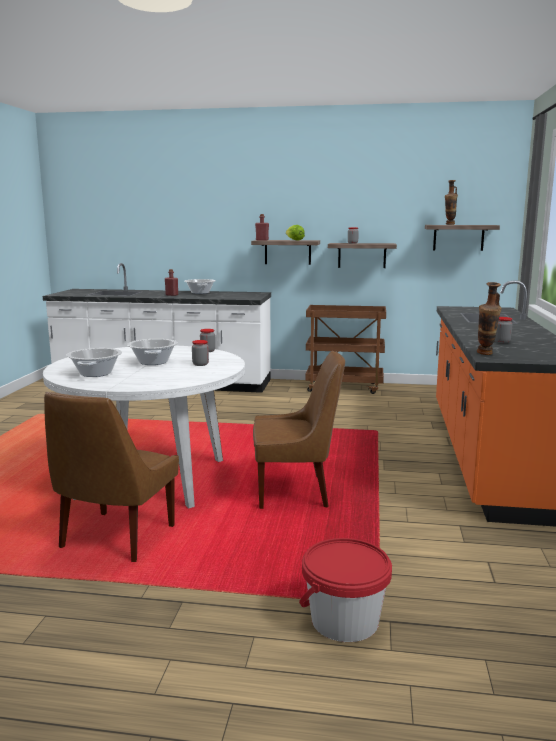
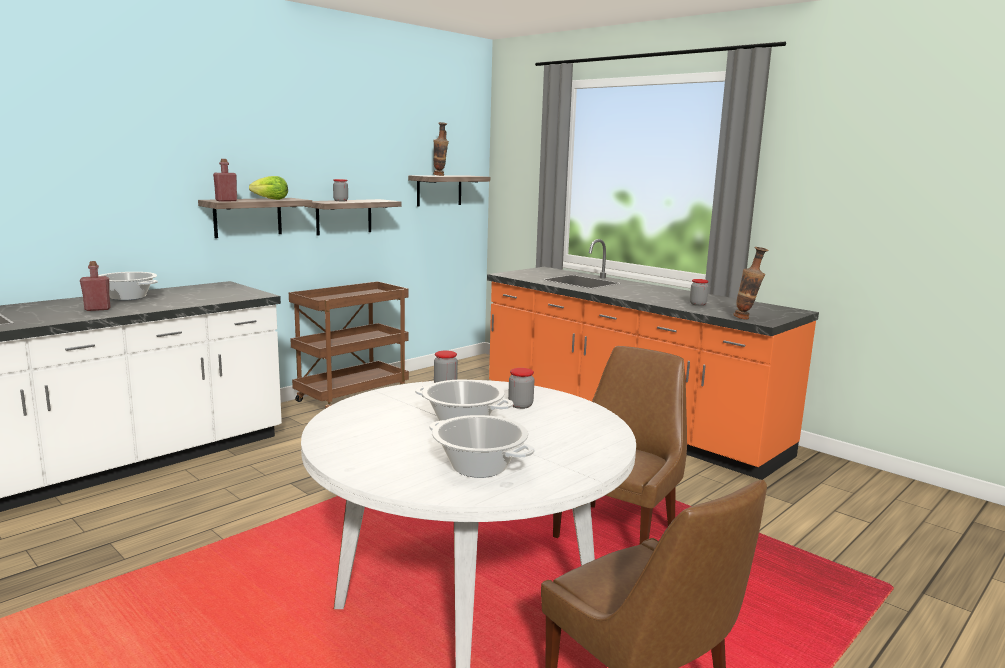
camera: 55 degrees left, 0 degrees up
(344, 620) = (916, 614): red bucket -> none

